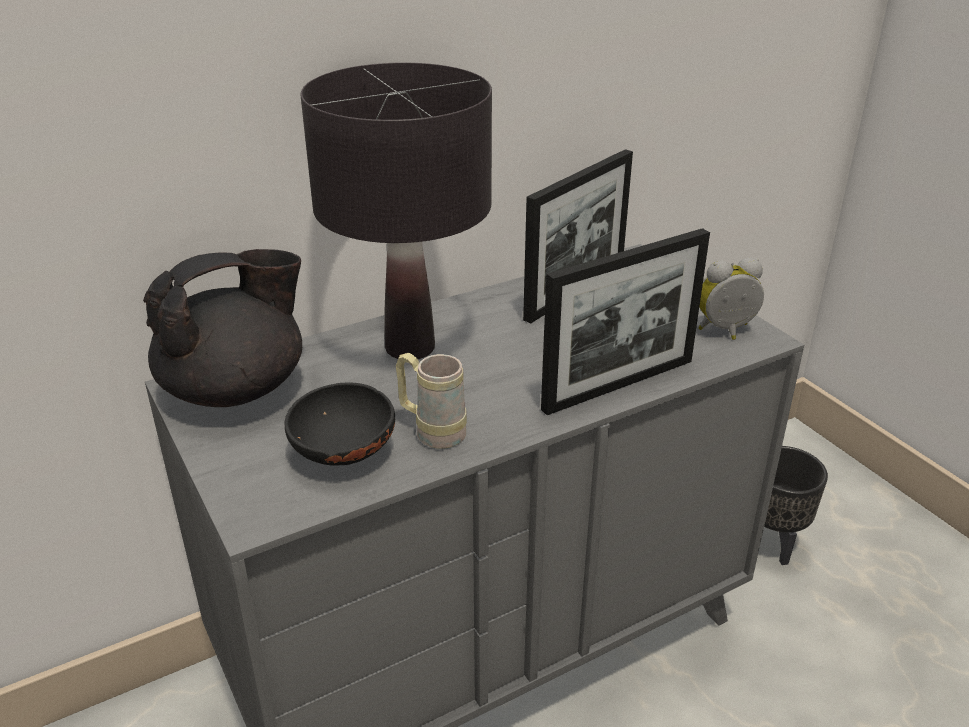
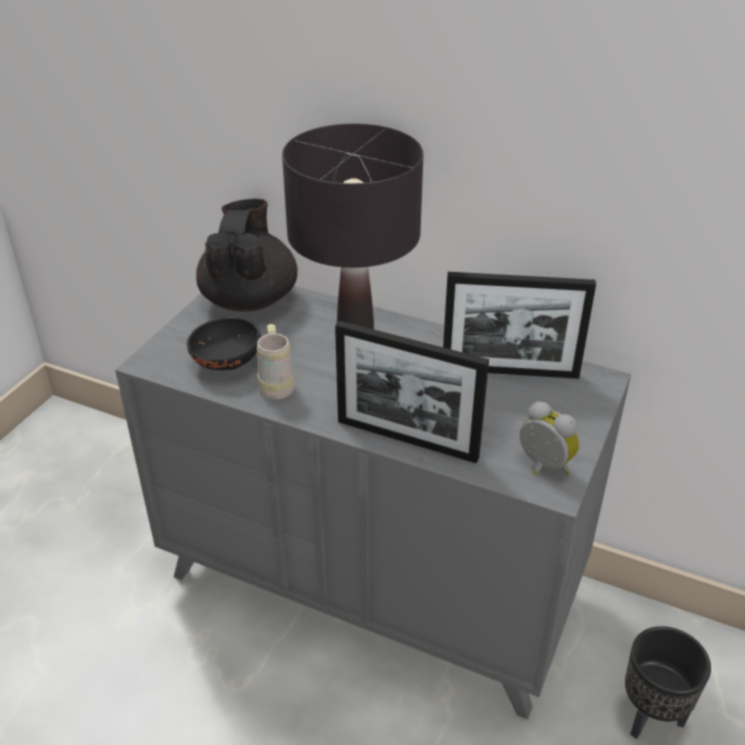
camera: 55 degrees right, 5 degrees up
(237, 389) = (249, 299): black teapot -> black teapot turned 105 degrees counterclockwise

